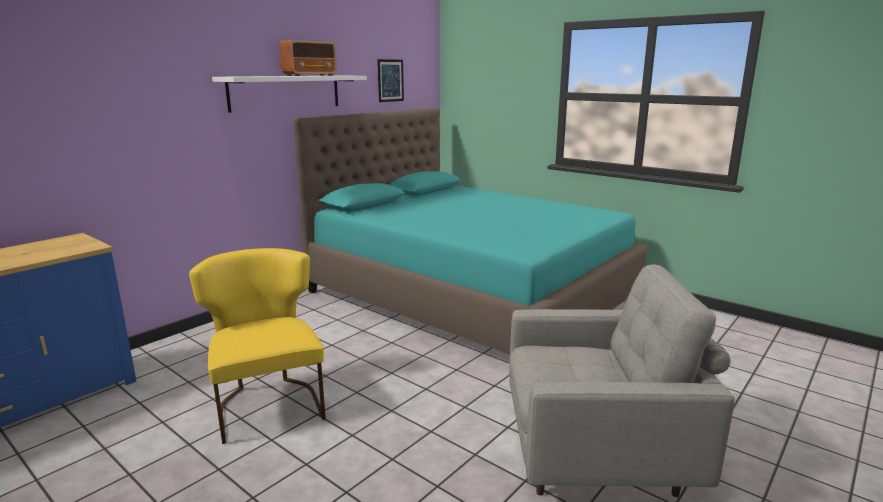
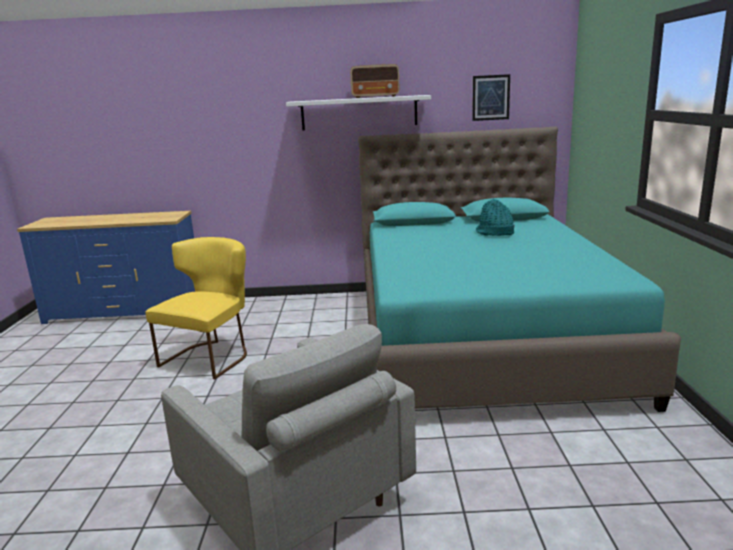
camera: 50 degrees right, 0 degrees up
(454, 201) = (494, 233): none -> turquoise hat

